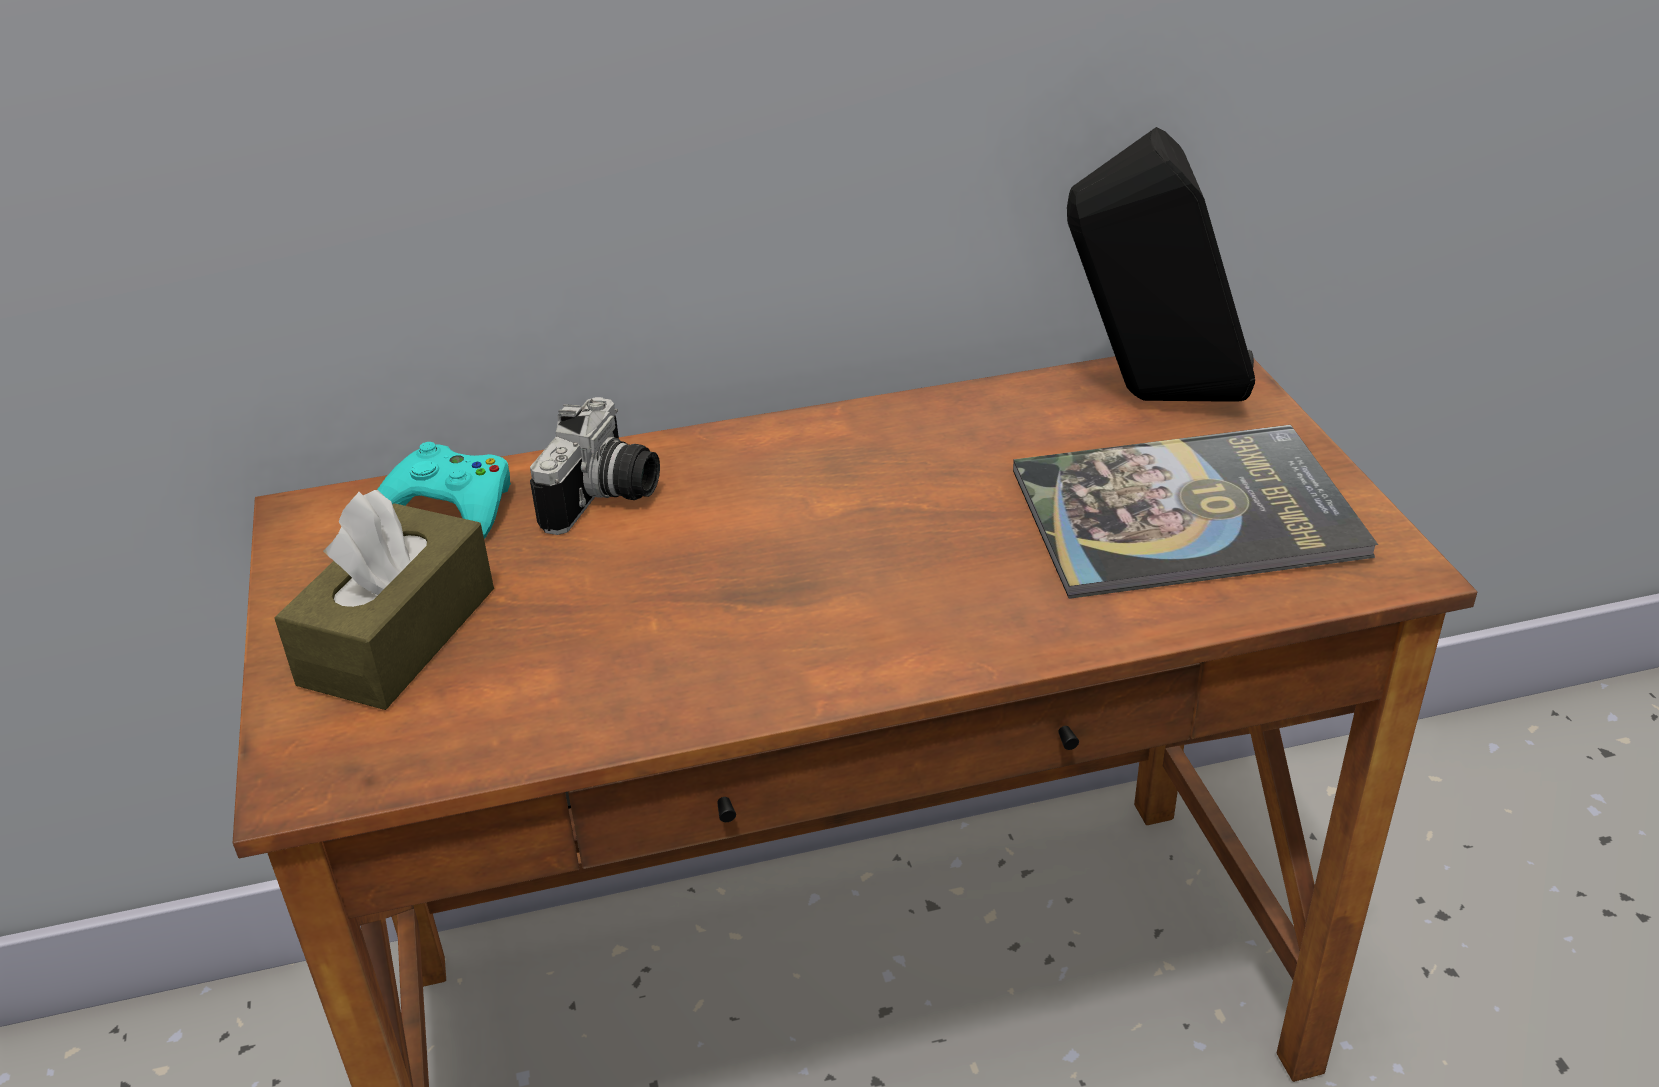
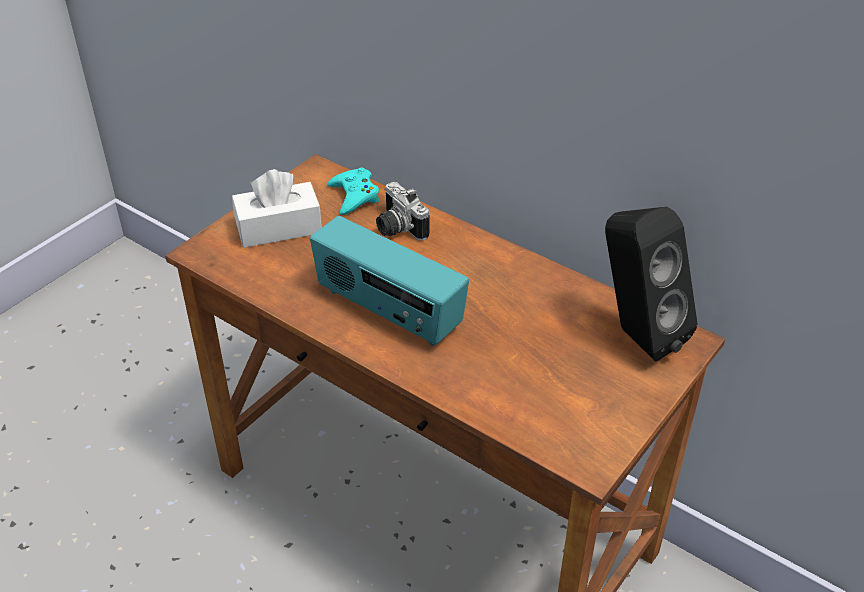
camera: 50 degrees right, 5 degrees up
(398, 636) = (278, 228): brown tissue box -> white tissue box
(607, 499) = (397, 228): camera -> camera turned 75 degrees clockwise
(814, 608) = (388, 312): none -> radio
(1185, 514) = (557, 383): book -> none

